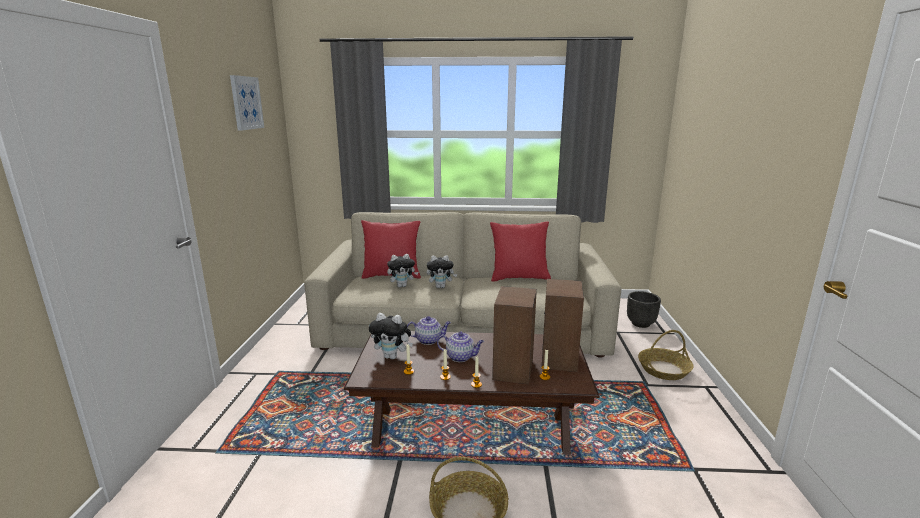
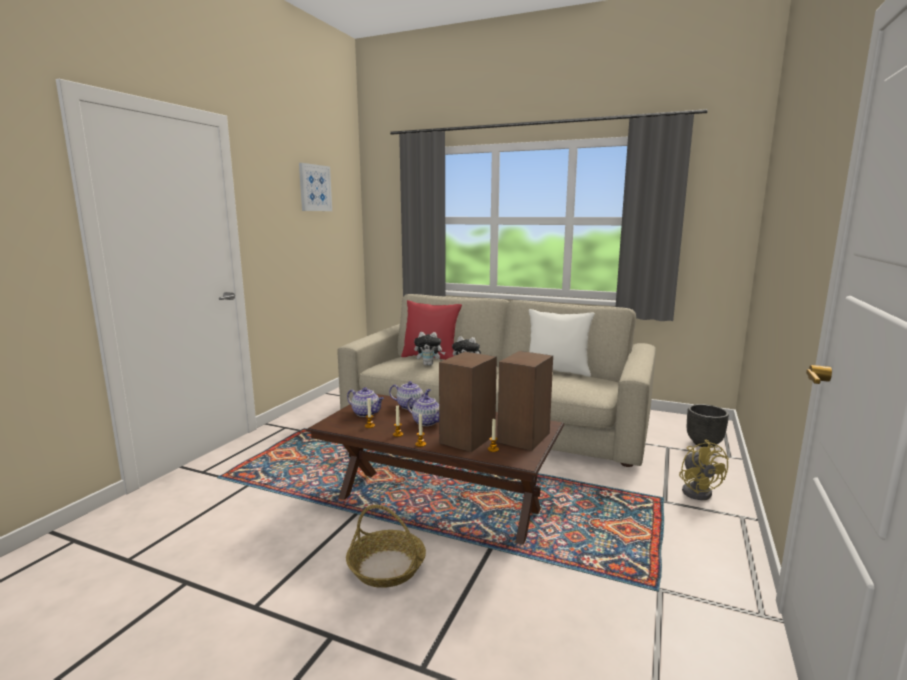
camera: 20 degrees right, 5 degrees down
(392, 356) = (366, 413): plush toy -> teapot
(519, 277) = (557, 372): red pillow -> white pillow
(663, 369) = (698, 491): basket -> yellow fan

